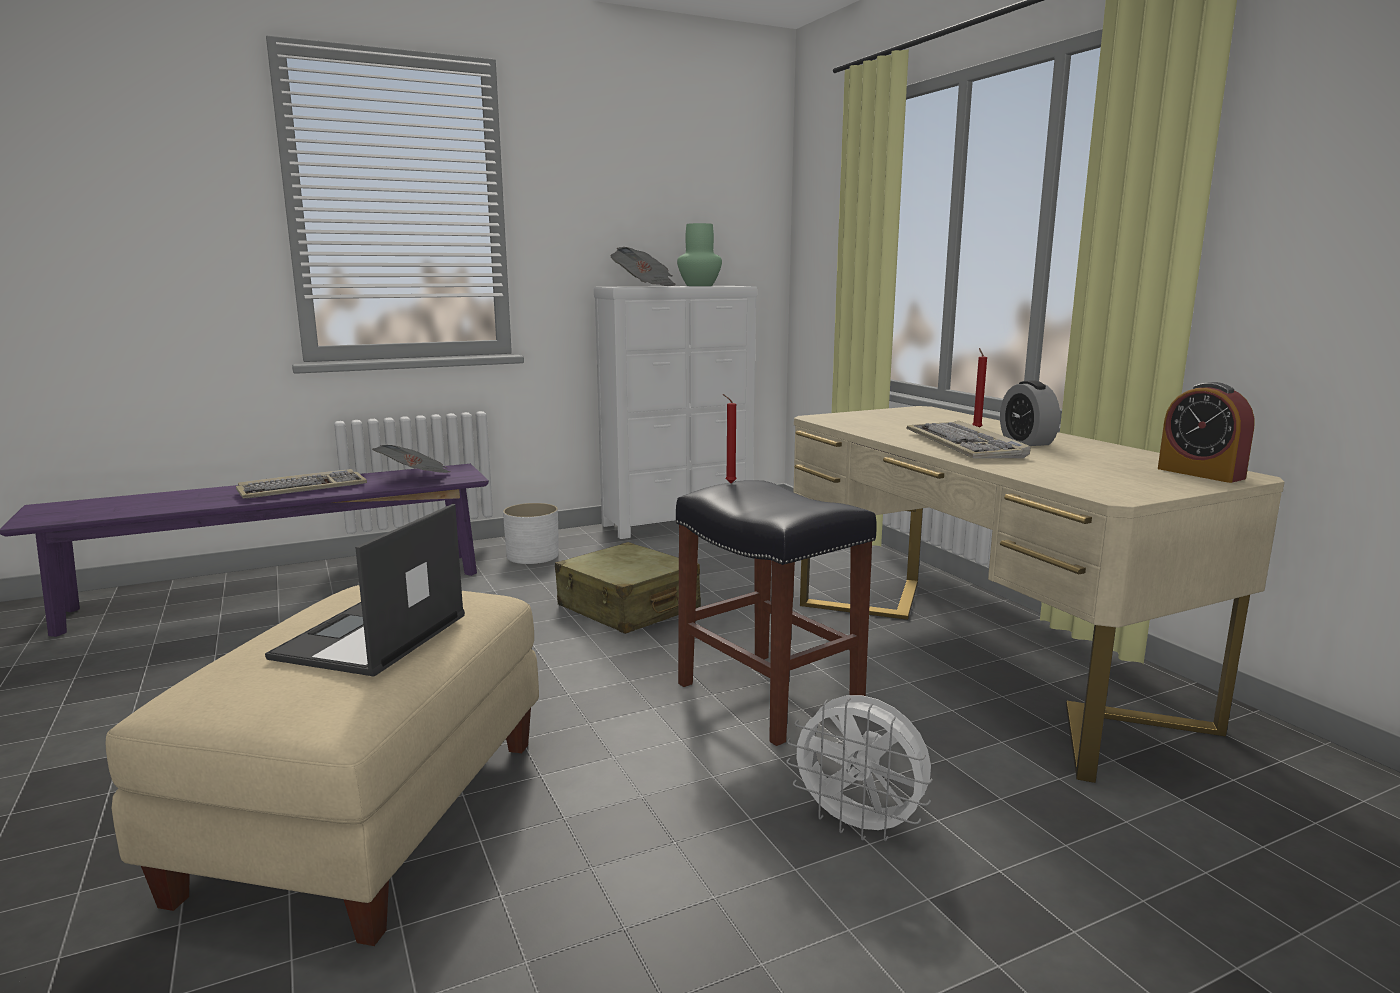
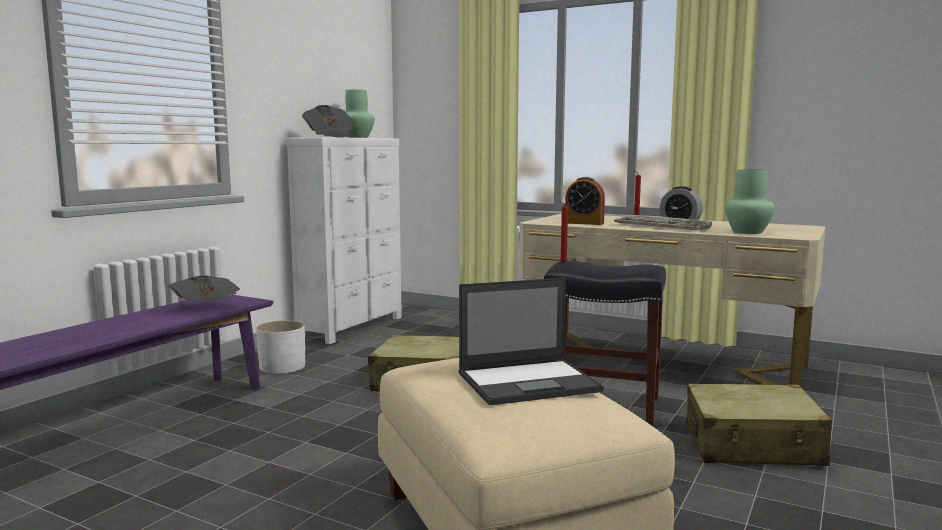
camera: 35 degrees left, 5 degrees down
(303, 488) = (114, 328): keyboard -> none
(370, 637) = (530, 382): laptop -> laptop turned 90 degrees counterclockwise
(859, 826) = (752, 445): white fan -> beige suitcase
(1062, 473) = (747, 232): none -> green vase
(1200, 473) = (791, 227): alarm clock -> alarm clock (584, 223)

